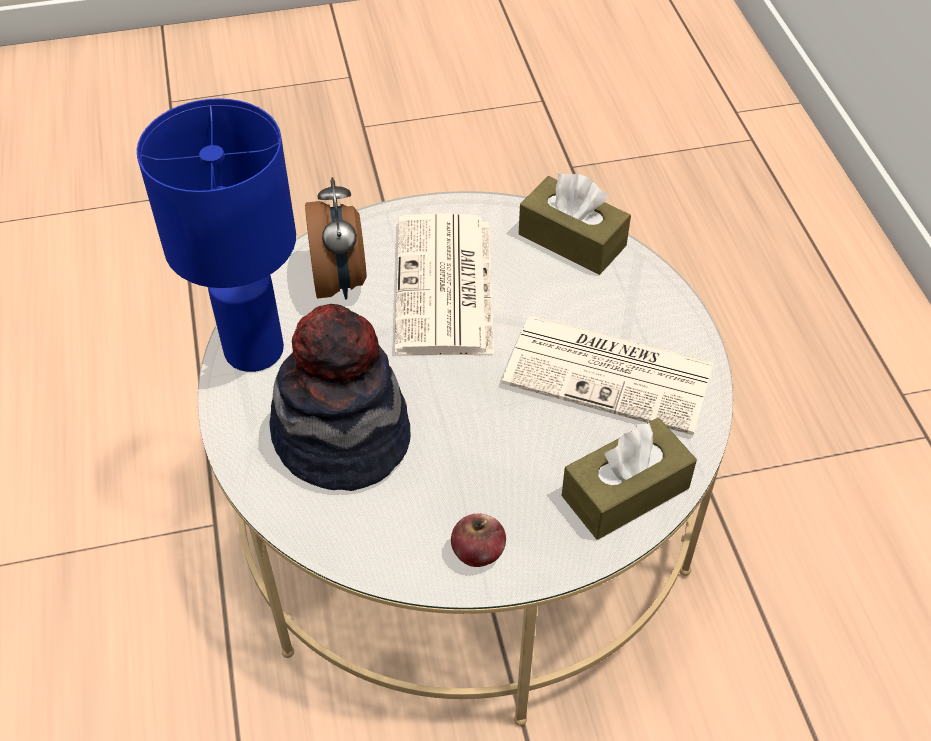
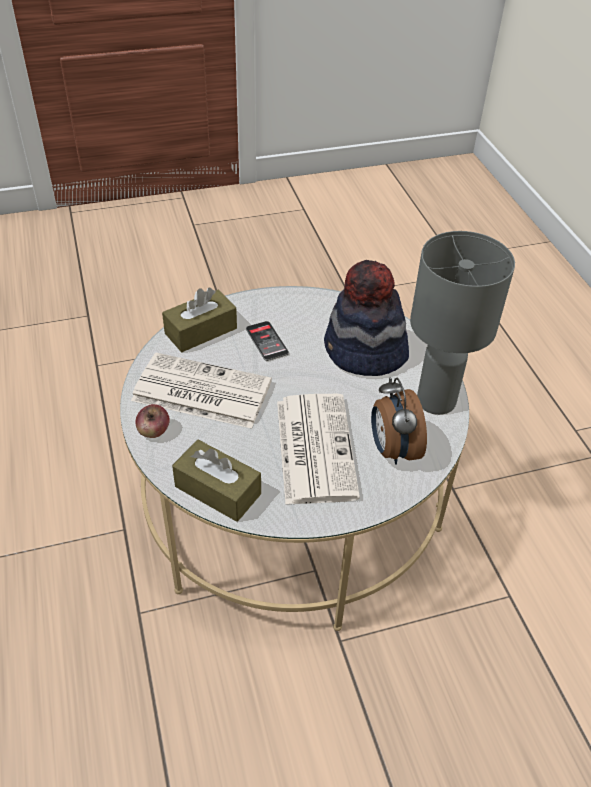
camera: 175 degrees right, 5 degrees down
(252, 348) = (437, 401): blue table lamp -> grey table lamp
(478, 552) = (281, 305): apple -> apple (154, 431)
(507, 465) = (267, 341): none -> phone

